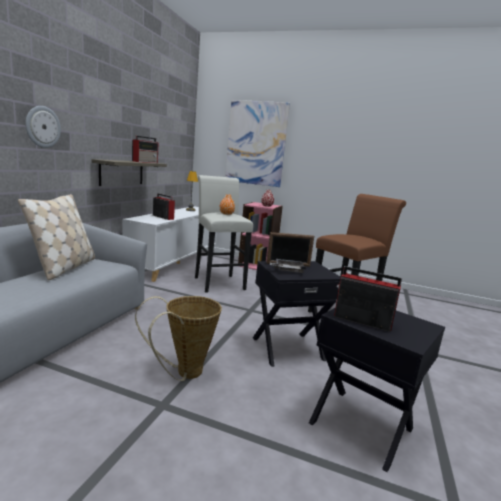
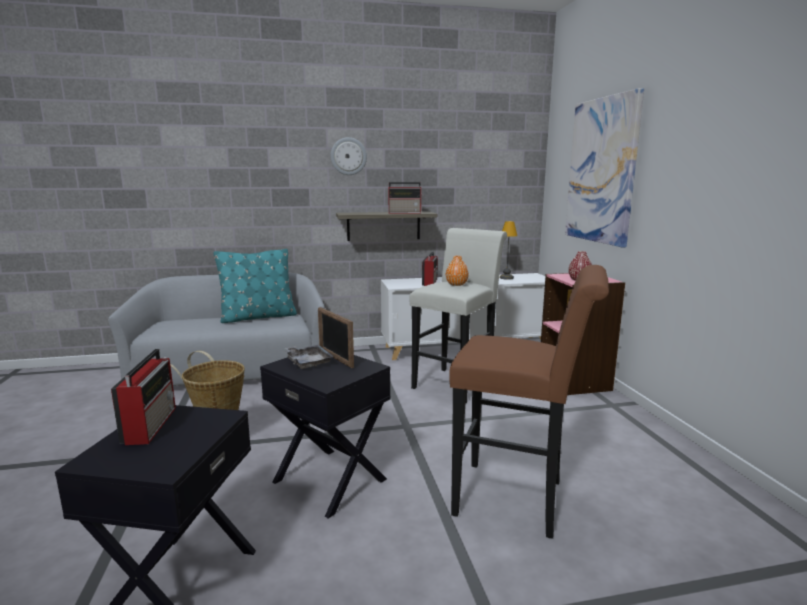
camera: 60 degrees right, 0 degrees up
(42, 127) = (276, 186): wall clock -> wall clock (348, 156)
(64, 268) = (258, 317): beige pillow -> turquoise pillow

